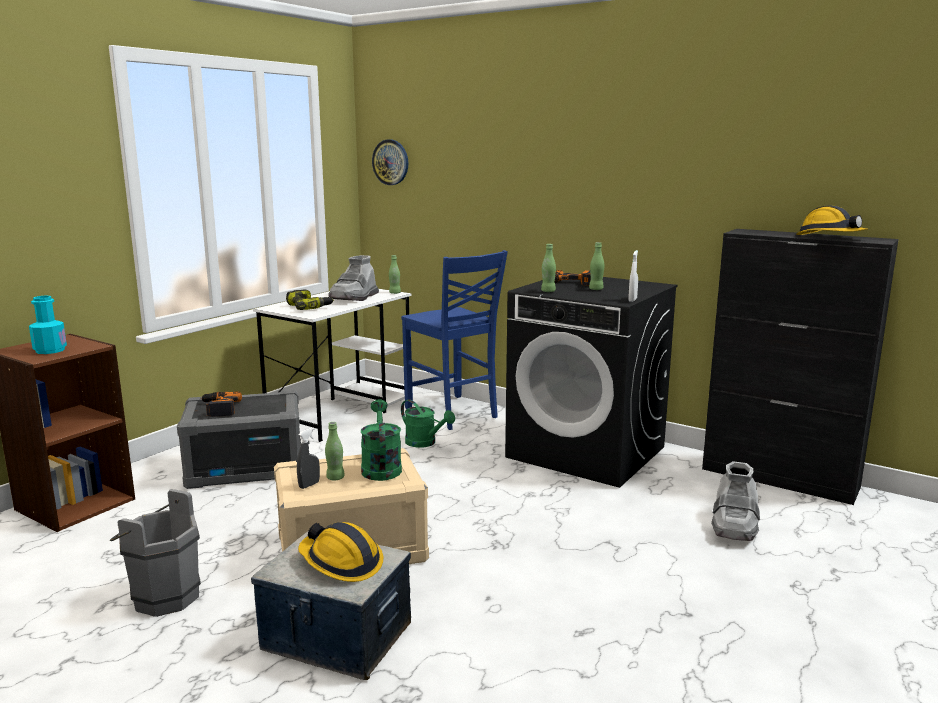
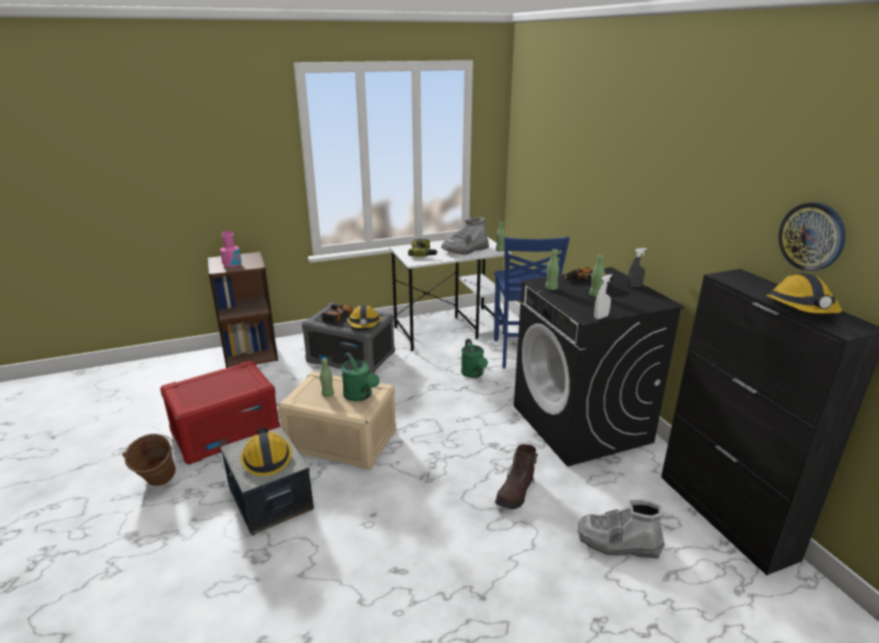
camera: 35 degrees right, 10 degrees up
(50, 350) = (232, 264): turquoise bottle -> pink bottle
(129, 694) = (158, 484): none -> brown bucket
(162, 596) = (226, 431): grey bucket -> red storage box
(275, 407) = (364, 324): none -> hard hat
(309, 485) = (307, 394): grey spray bottle -> grey spray bottle (634, 286)
(380, 467) = (360, 396): green watering can -> green watering can turned 120 degrees clockwise
(391, 162) = (525, 141): wall clock -> wall clock (812, 236)
(603, 523) = (516, 492): none -> brown boot
(734, 526) = (618, 542): grey boot -> grey boot turned 45 degrees clockwise

